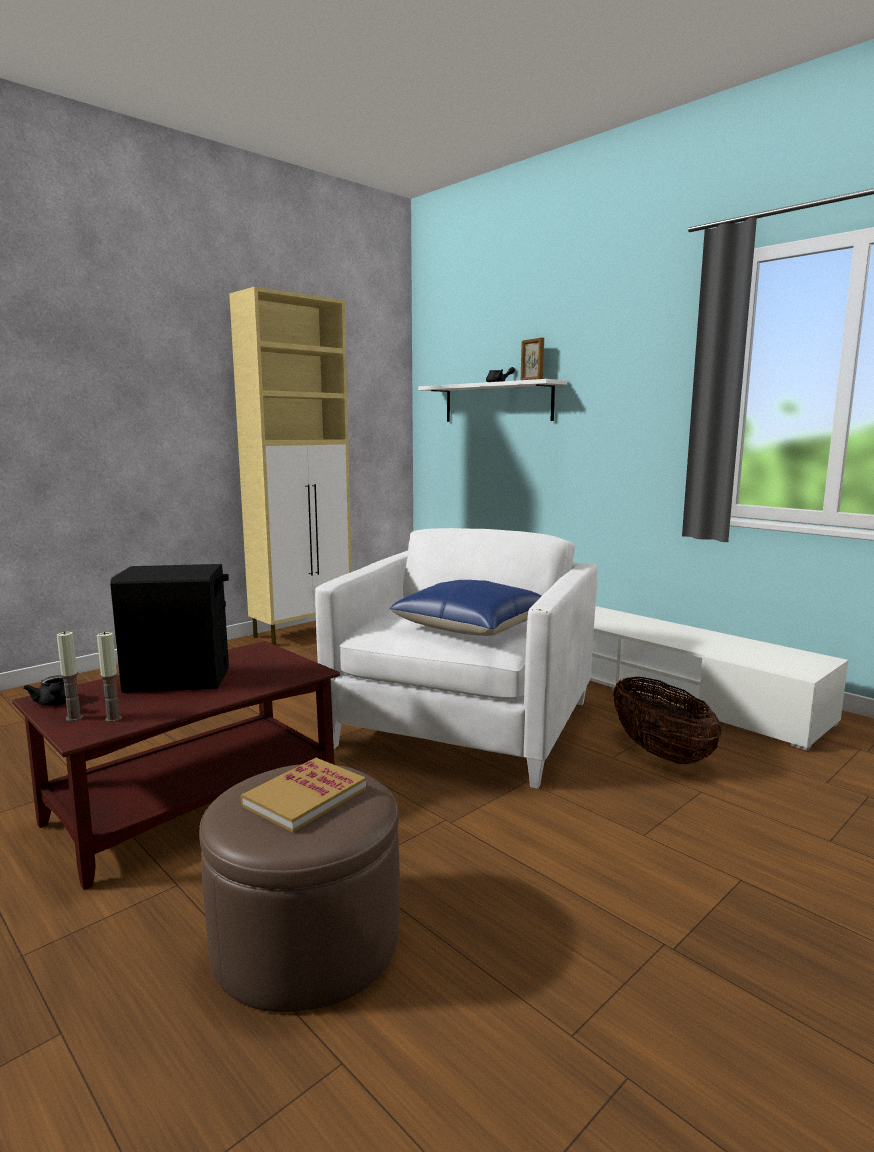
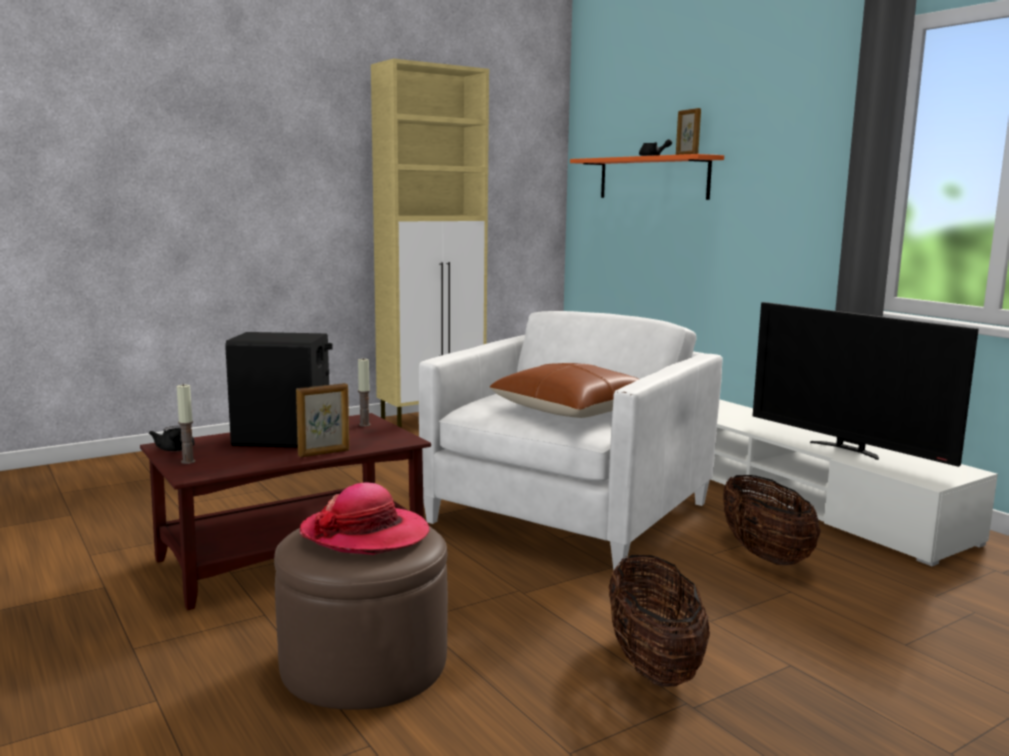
camera: 10 degrees right, 0 degrees up
(113, 719) = (220, 464): candle -> candle (364, 425)
(230, 694) = (324, 453): none -> picture frame
(305, 797) = (365, 534): book -> hat
(471, 626) = (572, 410): blue pillow -> brown pillow
(497, 402) = (652, 178): white shelf -> orange shelf
(612, 898) = (653, 665): none -> basket
(711, 645) = (847, 449): none -> television

